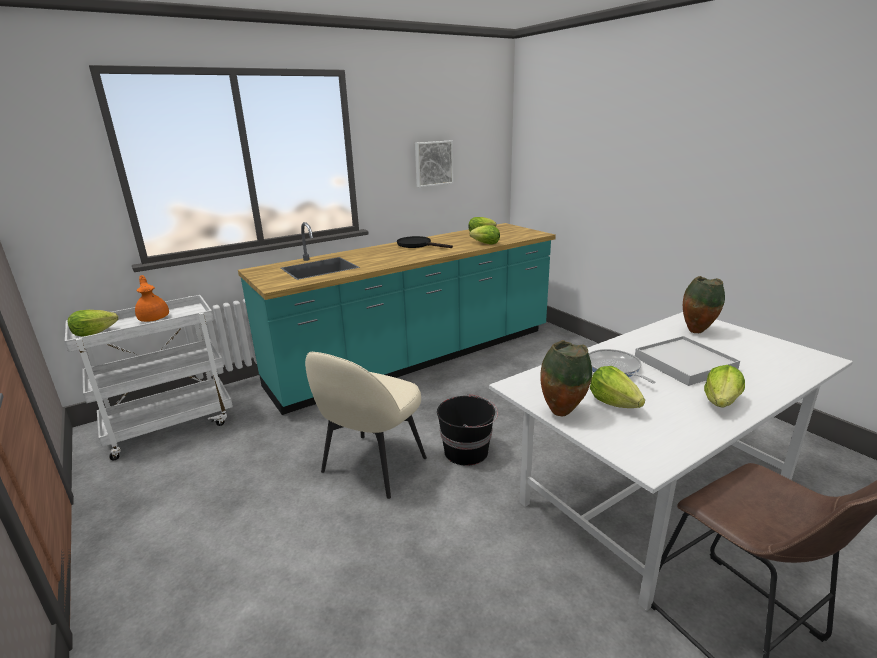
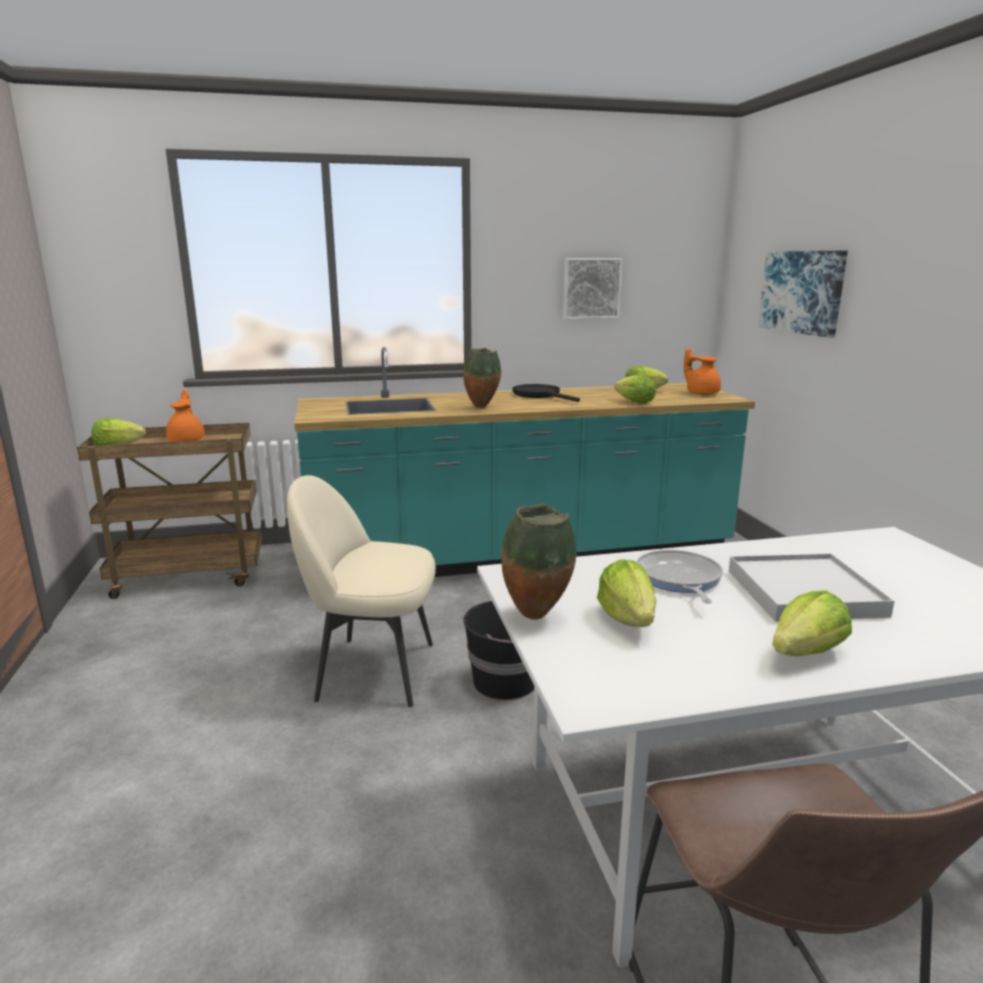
camera: 20 degrees right, 5 degrees down
(171, 425) = (191, 576): white cart -> brown cart
(372, 466) = (372, 670): beige chair -> beige chair turned 45 degrees clockwise
(518, 231) = (701, 393): none -> orange teapot
(577, 160) = (802, 292): none -> picture
(697, 331) = (877, 556): vase -> vase (482, 407)

